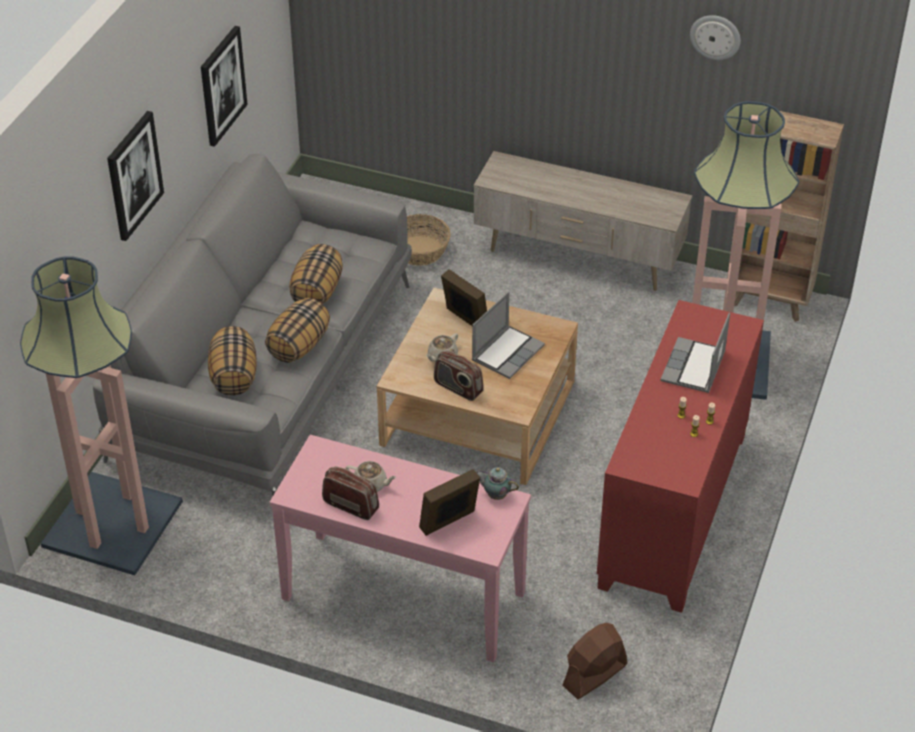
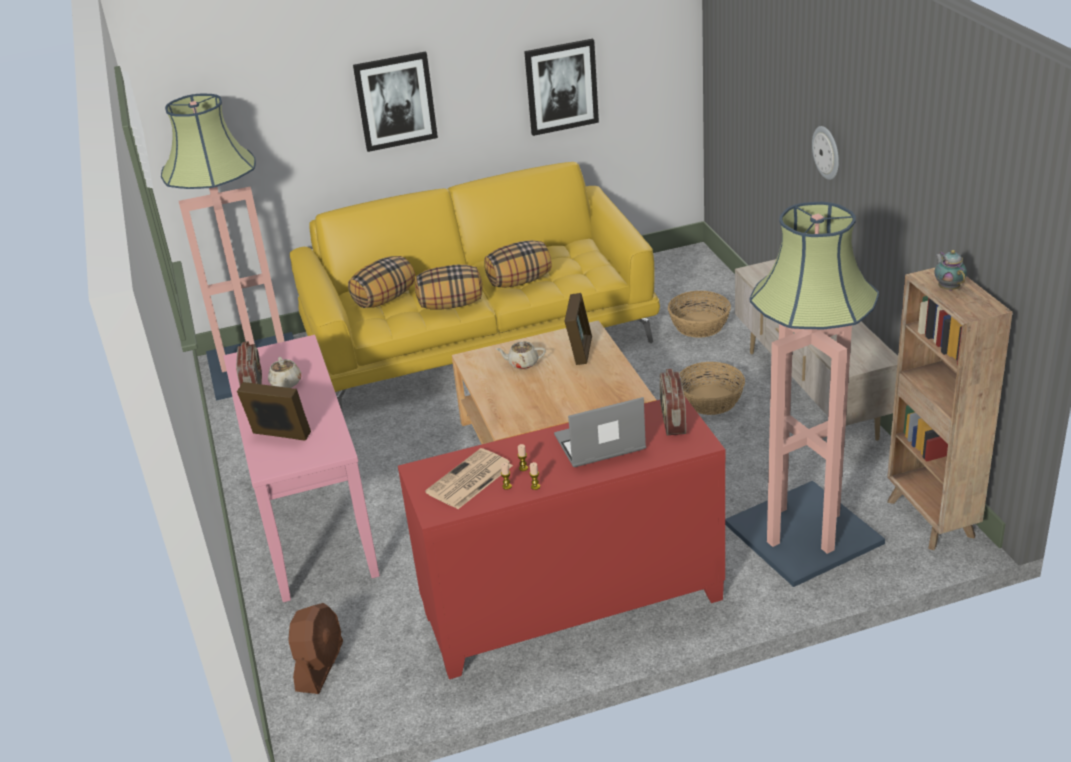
camera: 55 degrees right, 10 degrees down
(266, 368) = (480, 337): grey sofa -> yellow sofa
(458, 388) = (496, 388): radio -> radio (672, 420)
(495, 495) = (336, 440): teapot -> teapot (948, 288)
(507, 352) = (569, 387): laptop -> none
(523, 306) = (711, 400): none -> basket
(594, 675) = (320, 666): brown fan -> brown fan turned 90 degrees clockwise
(666, 447) = (469, 480): none -> newspaper
(715, 36) = (930, 162): wall clock -> wall clock (827, 152)

